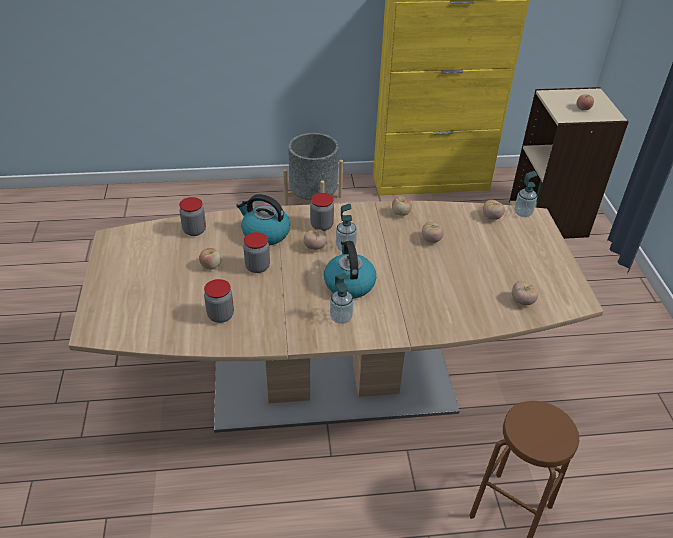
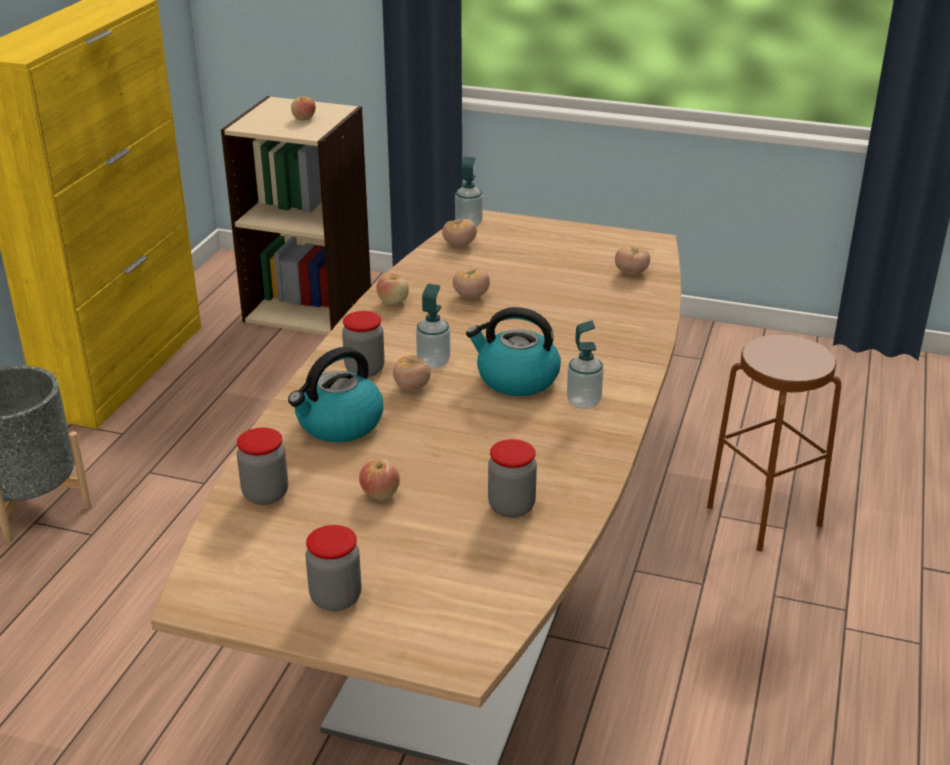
camera: 65 degrees left, 10 degrees down
(257, 267) = (418, 448): jar -> jar (336, 598)

